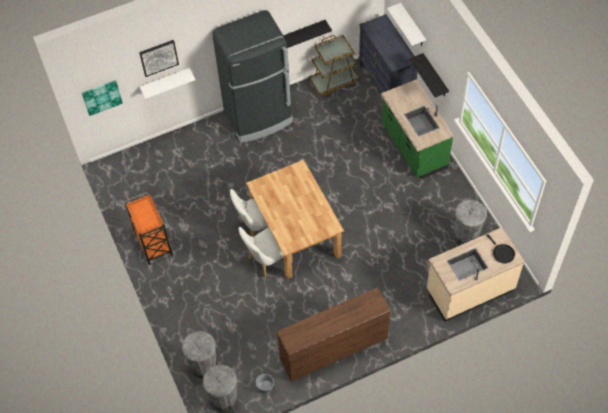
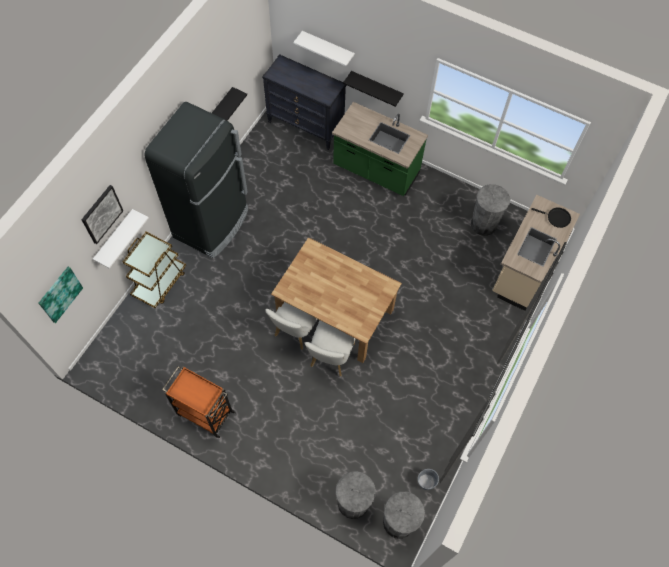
camera: 40 degrees left, 5 degrees up
(333, 348) = (456, 401): brown dresser -> none
(334, 82) = (257, 150): brown cart -> brown cart (160, 282)

